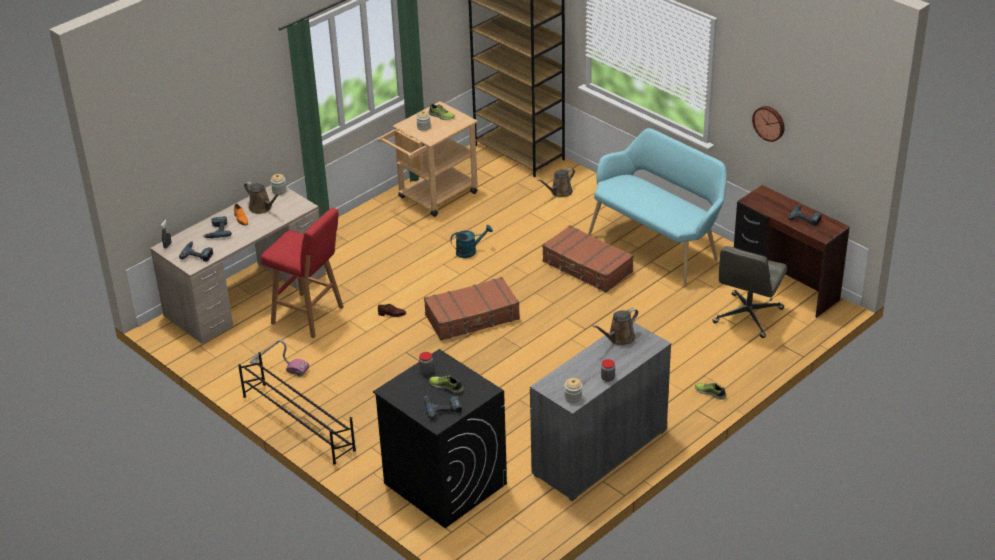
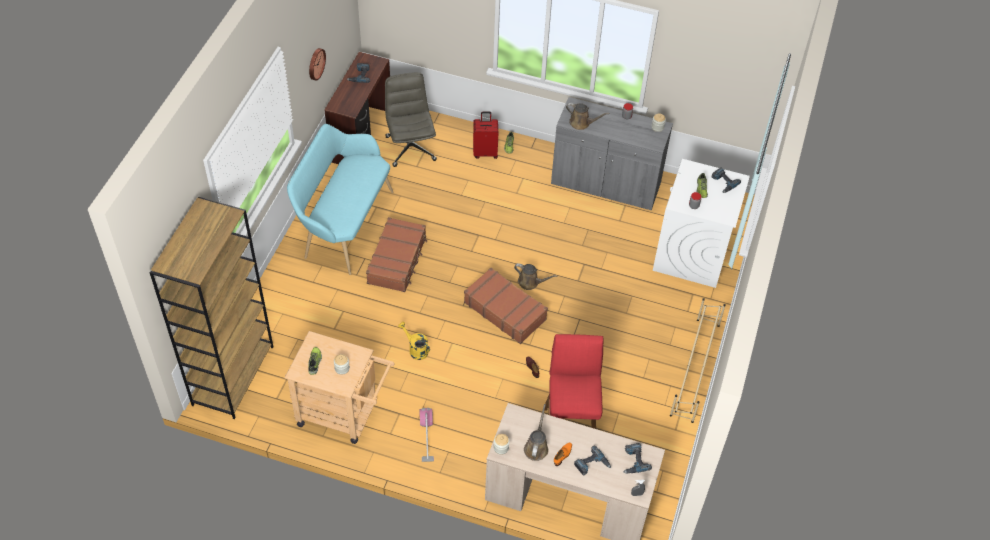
camera: 120 degrees left, 15 degrees up
(279, 366) = (643, 416): vacuum cleaner -> vacuum cleaner (426, 436)
(298, 422) = (694, 369): black shoe rack -> beige shoe rack
(444, 483) = (691, 254): black washing machine -> white washing machine
(469, 251) = (415, 349): turquoise watering can -> yellow watering can
(559, 192) = (291, 318): brown watering can -> brown watering can (530, 282)
(709, 370) = (485, 152): none -> red suitcase
(748, 316) = (410, 148): grey office chair -> grey office chair turned 105 degrees counterclockwise

